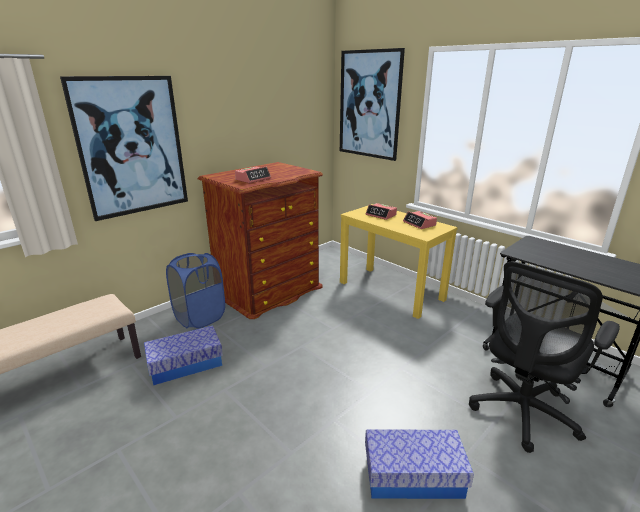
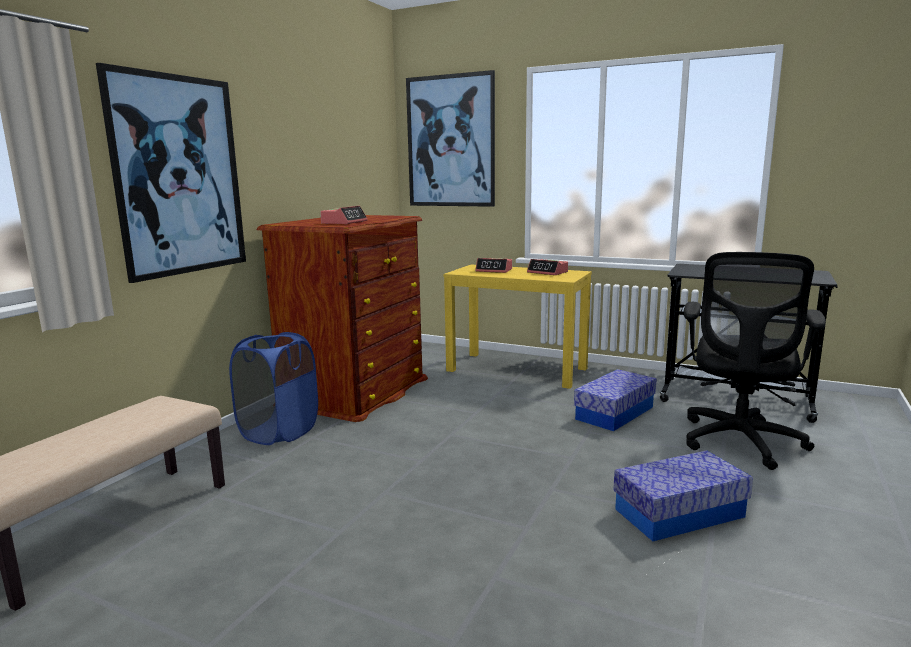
camera: 20 degrees left, 10 degrees down
(185, 364) = (303, 480): storage box -> storage box (614, 413)

